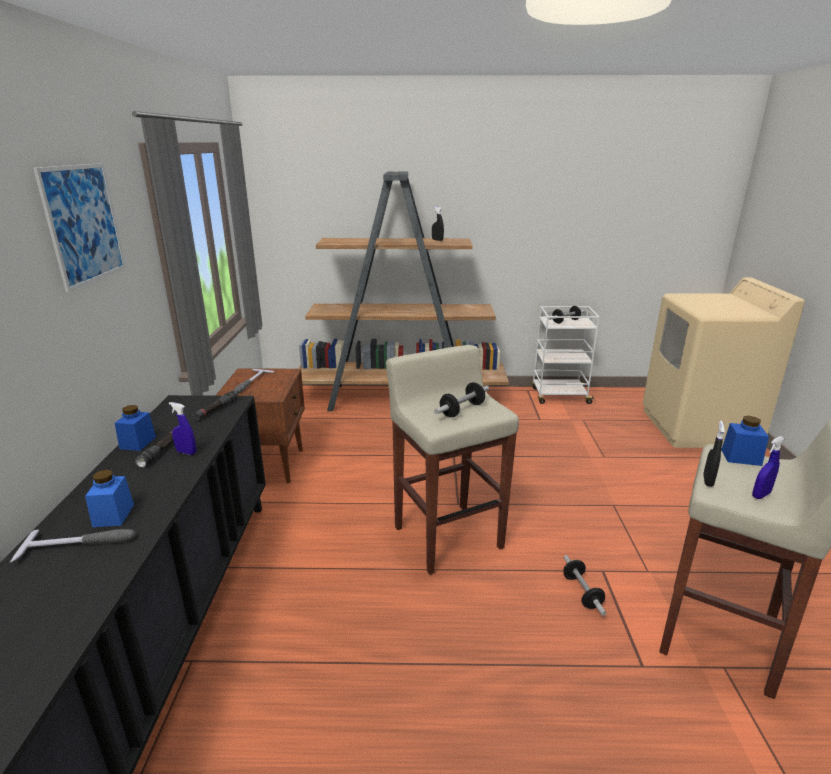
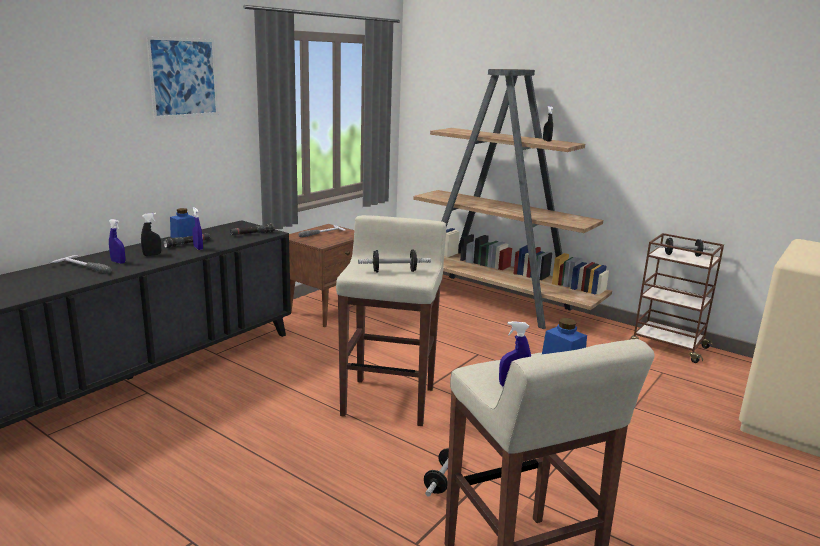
camera: 35 degrees right, 5 degrees down
(113, 515) = (118, 262): blue jar -> blue spray bottle
(559, 396) = (668, 346): white cart -> brown cart
(708, 481) = (488, 364): black spray bottle -> black spray bottle (152, 255)

